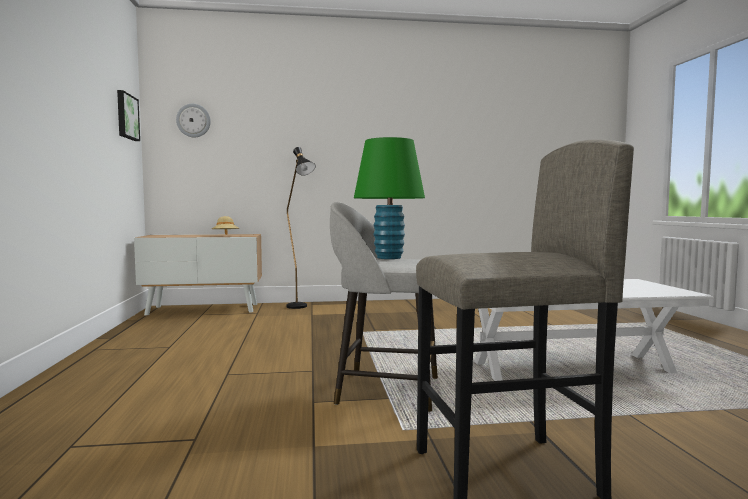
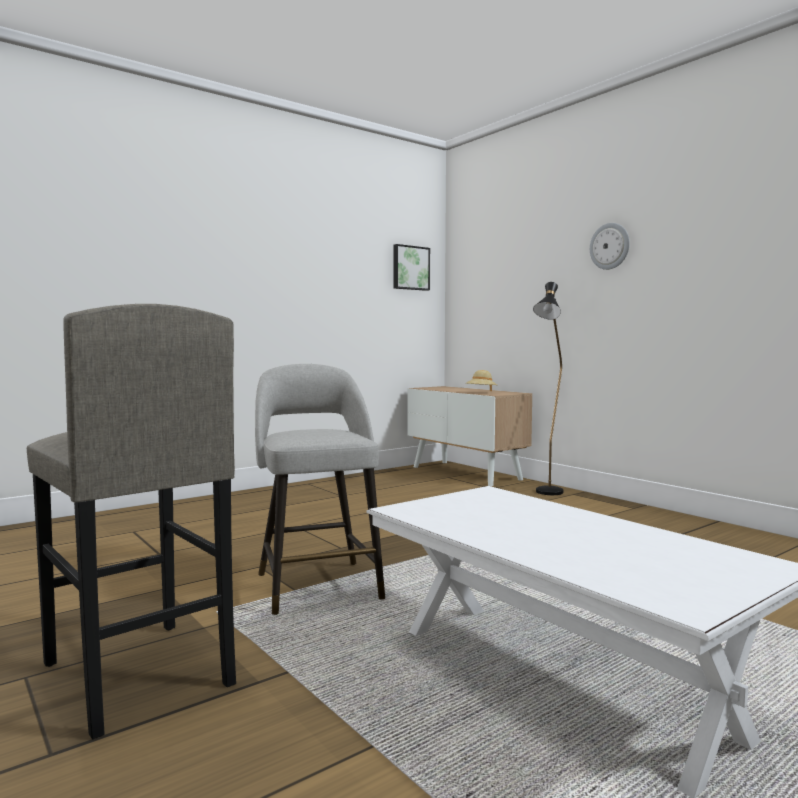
camera: 60 degrees right, 0 degrees up
(193, 120) = (481, 261): wall clock -> wall clock (610, 246)
(389, 257) = (332, 431): green table lamp -> none

